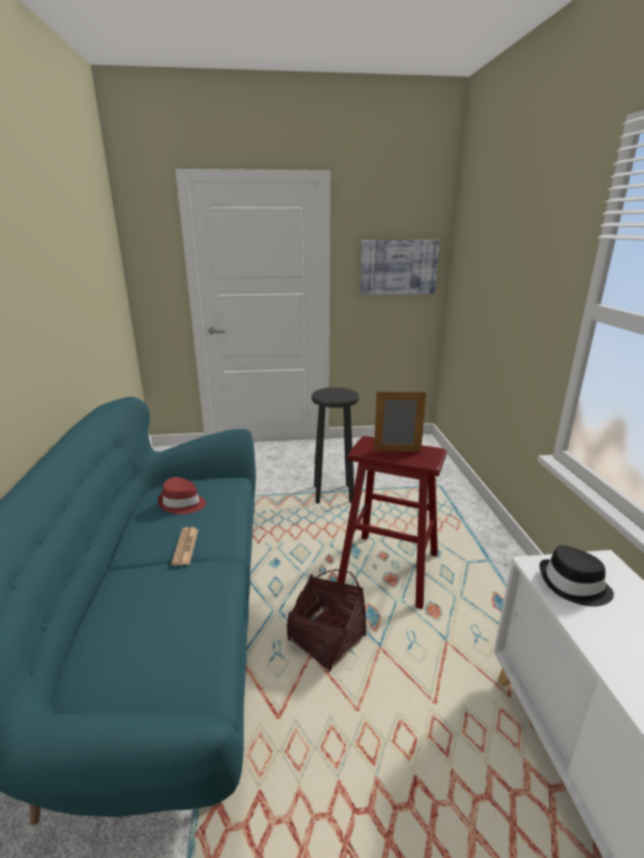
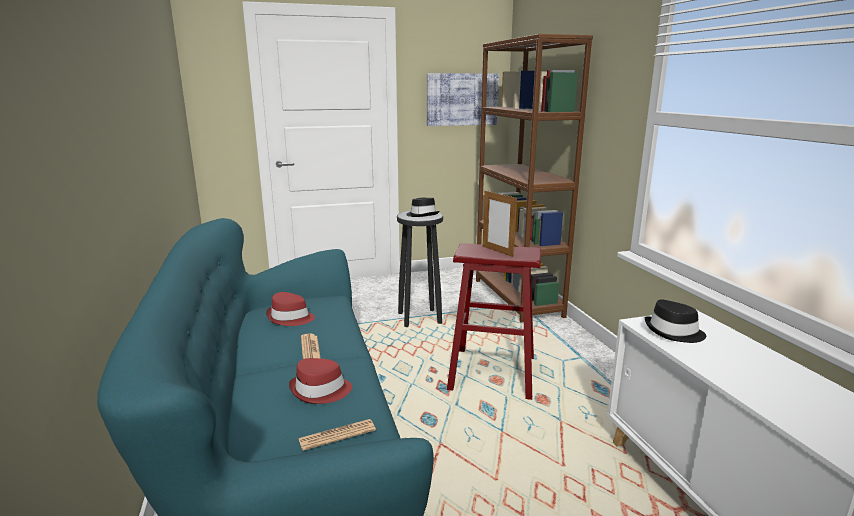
camera: 10 degrees left, 5 degrees down
(167, 670) = (337, 435): none -> newspaper
(174, 605) = (320, 391): none -> red hat
(326, 639) = (450, 431): basket -> none
(337, 394) = (422, 215): none -> black hat
(397, 451) = (497, 251): picture frame -> picture frame turned 120 degrees counterclockwise
(439, 477) = (517, 297): none -> brown bookcase

